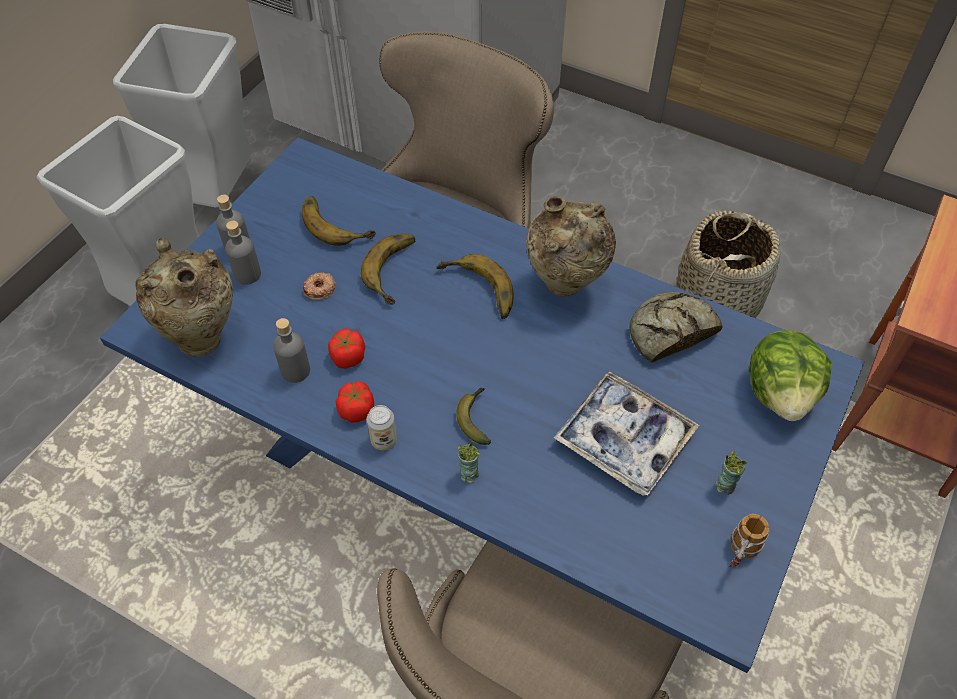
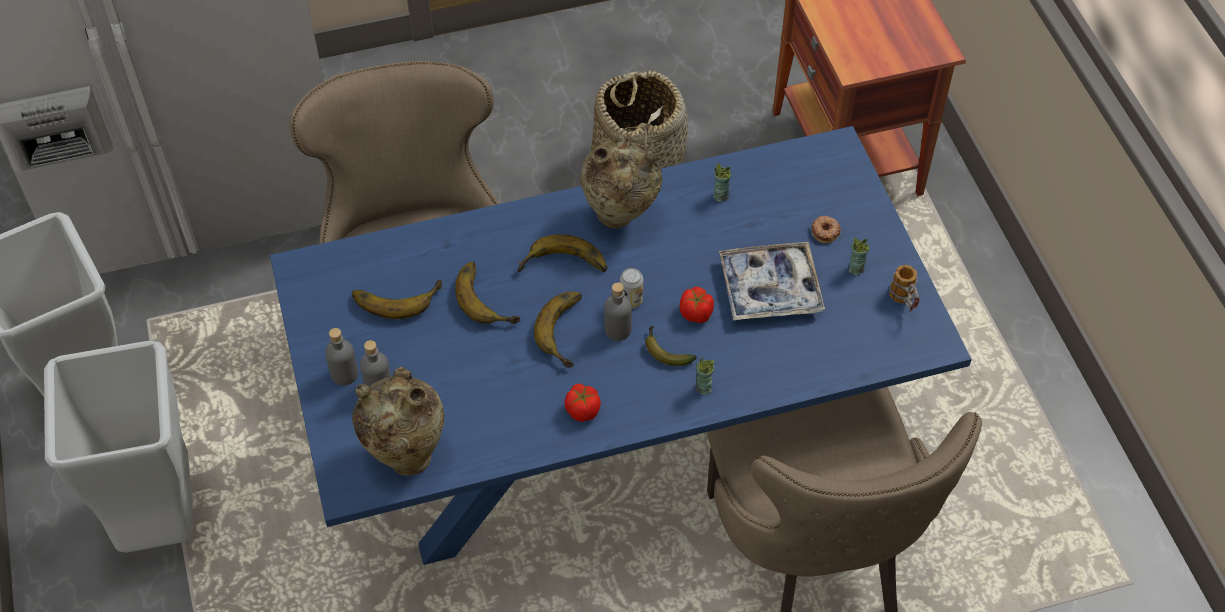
camera: 45 degrees left, 0 degrees up
(295, 371) = (507, 421): grey bottle -> grey bottle (617, 330)
(320, 288) = (448, 353): donut -> donut (825, 231)
(348, 357) = (532, 382): tomato -> tomato (696, 313)
(384, 440) = (624, 413): can -> can (631, 301)
(422, 341) = (569, 331): none -> banana
(670, 331) = (720, 196): bread -> cup
(780, 394) = (828, 185): lettuce -> none

